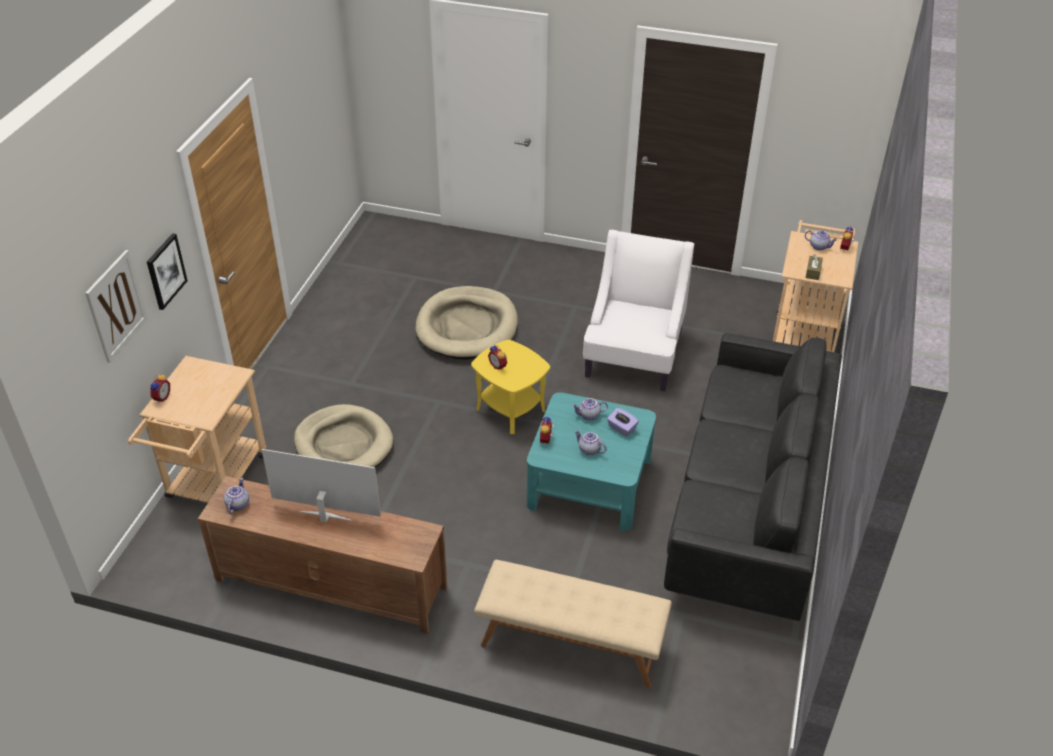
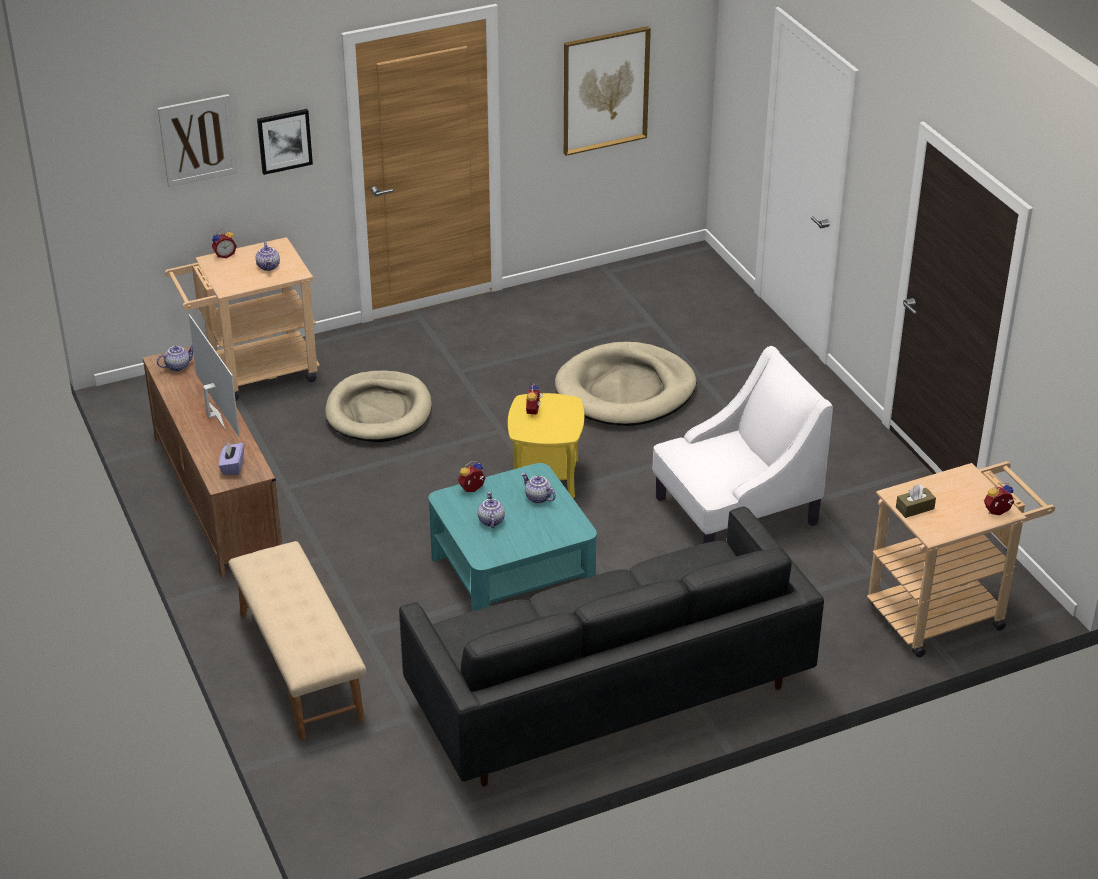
camera: 50 degrees right, 5 degrees down
(310, 121) = (605, 90): none -> picture
(621, 428) = (546, 526): purple tissue box -> purple tissue box (232, 466)
(819, 246) = (970, 493): teapot -> teapot (269, 266)

